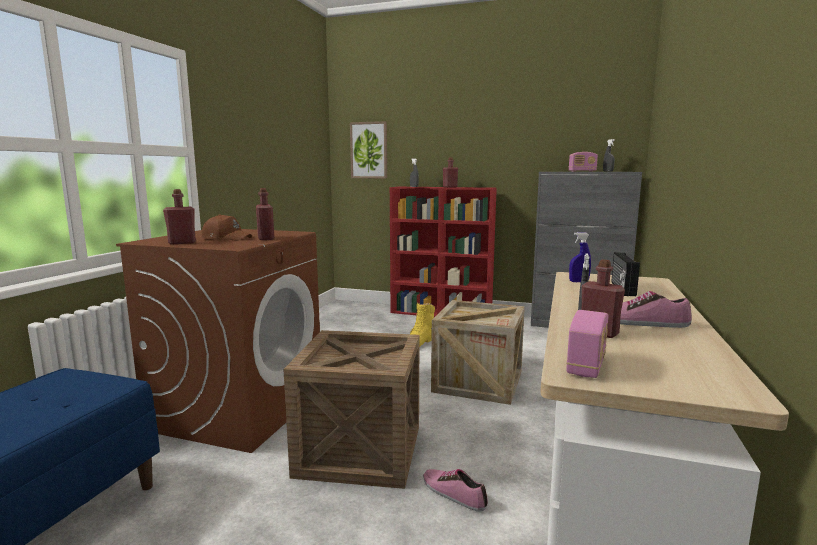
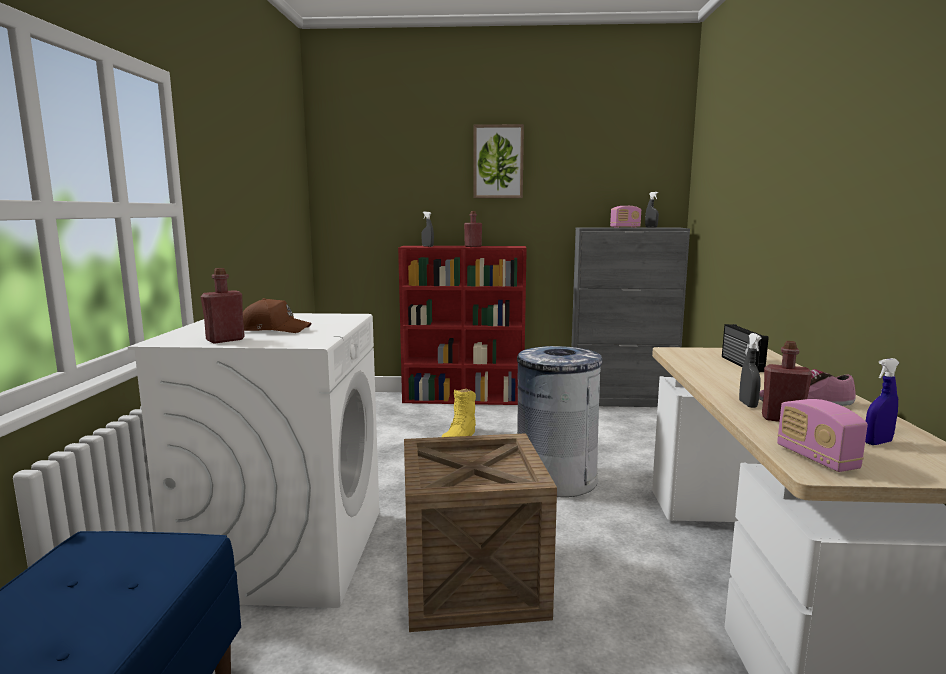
camera: 15 degrees left, 0 degrees up
(239, 408) = (285, 551): brown washing machine -> white washing machine
(266, 238) = (328, 327): red bottle -> none
(369, 150) = (363, 200): picture -> picture (498, 162)
(454, 493) = (609, 615): shoe -> none
(478, 382) = (556, 479): crate -> grey trash can
(578, 281) = (689, 358): blue spray bottle -> blue spray bottle (877, 443)
(586, 365) = (816, 458): radio -> radio turned 150 degrees clockwise

